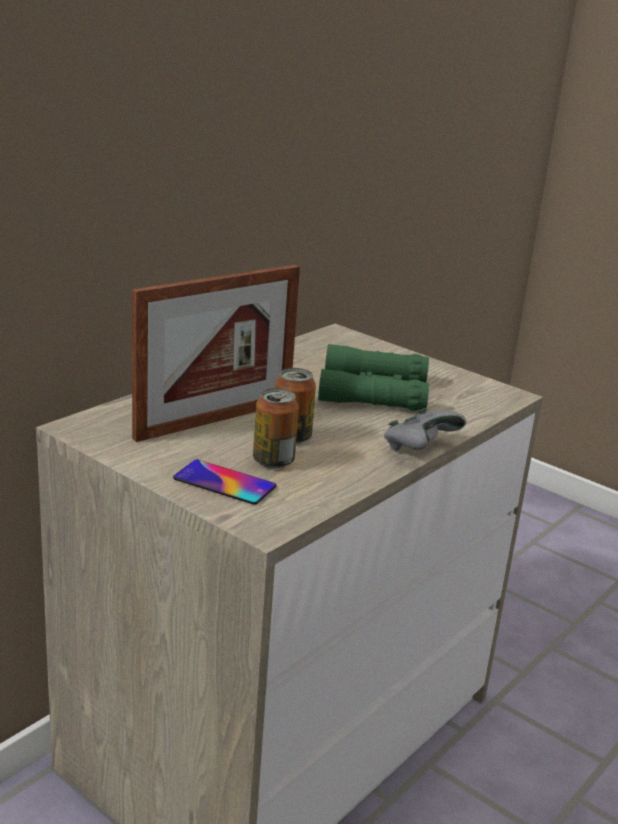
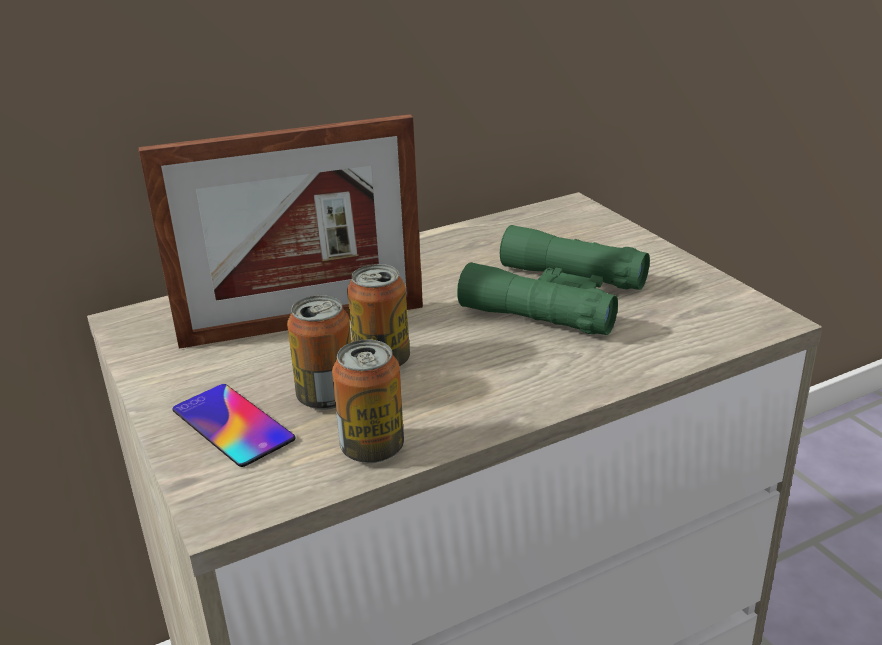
camera: 25 degrees right, 5 degrees up
(330, 485) = (372, 448): none -> can
(419, 449) = (554, 400): grey game controller -> none

